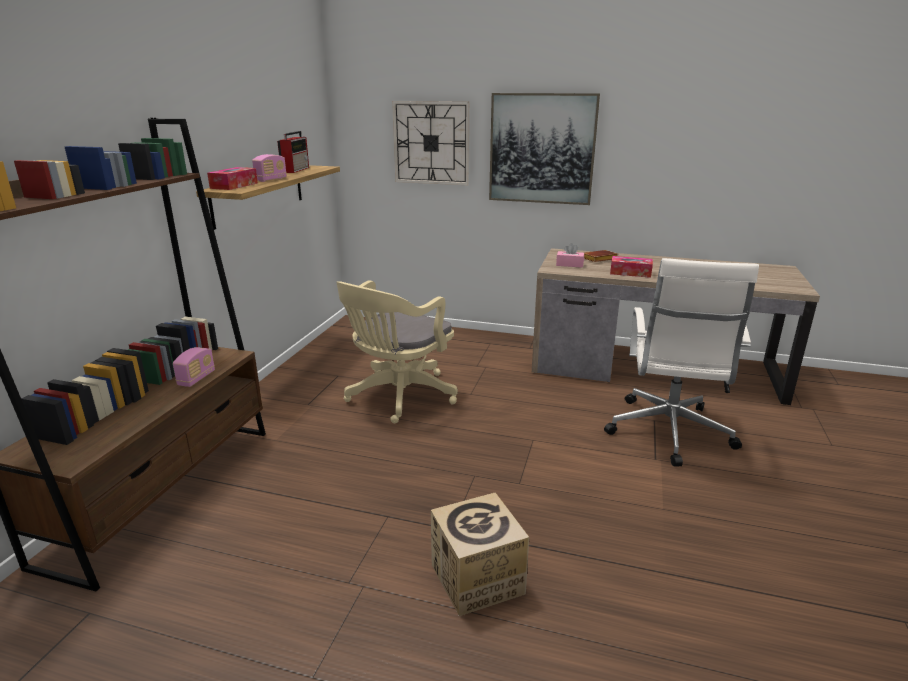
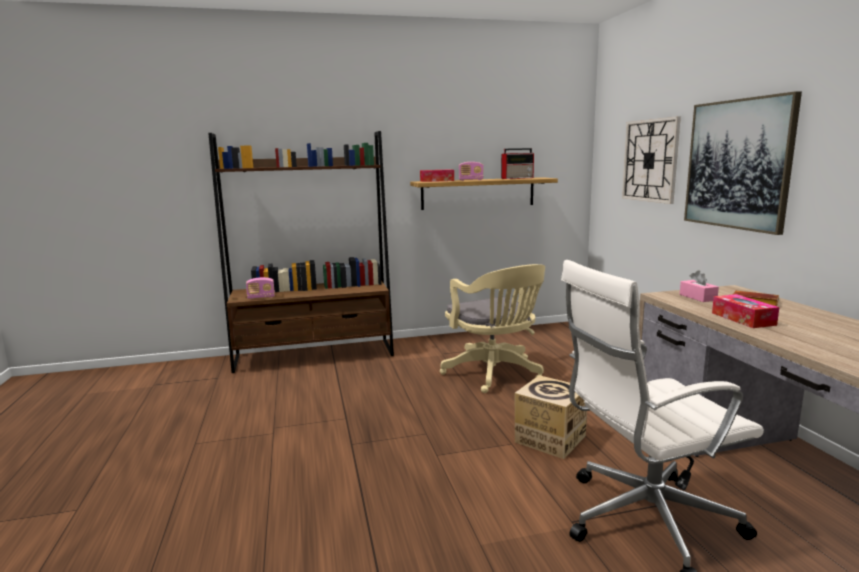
camera: 60 degrees right, 10 degrees down
(196, 378) = (339, 291): radio -> radio (261, 297)
(398, 397) = (495, 374): beige office chair -> beige office chair turned 120 degrees counterclockwise
(477, 579) = (304, 469): cardboard box -> cardboard box (550, 439)

